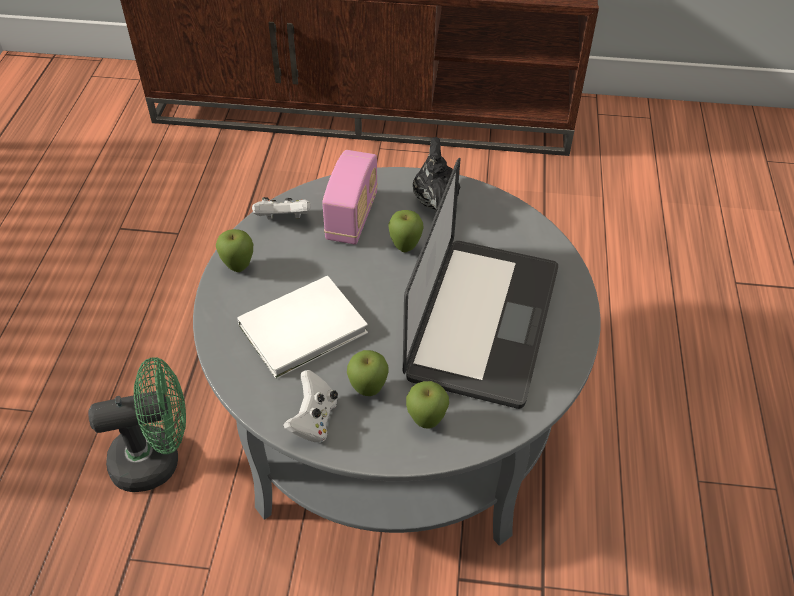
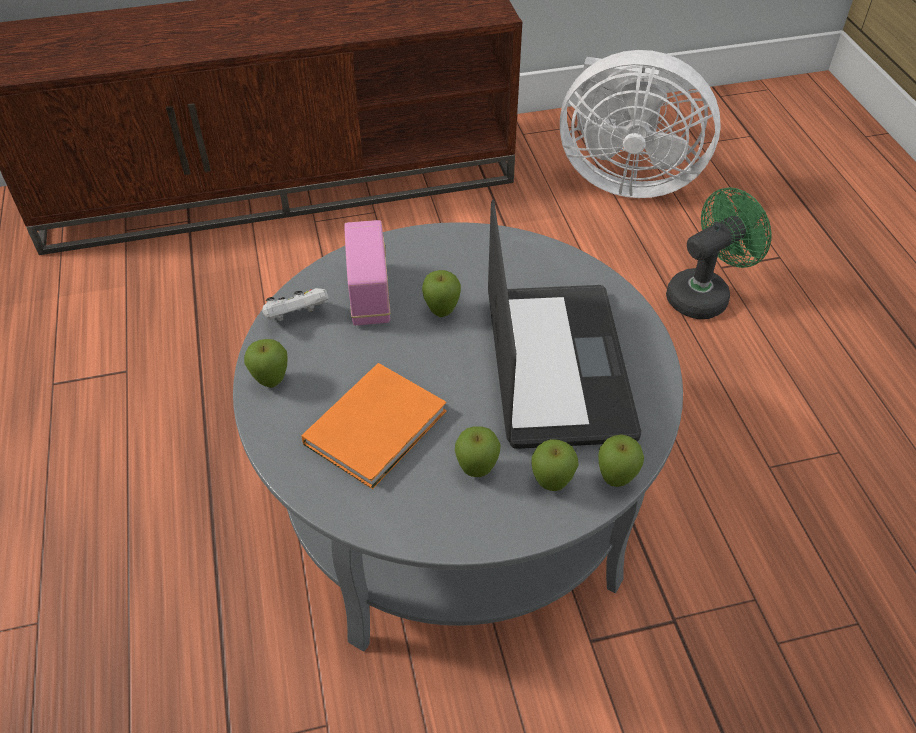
camera: 20 degrees left, 0 degrees up
(157, 459) = (214, 627): green fan -> green fan (704, 294)
(306, 329) = (379, 426): white book -> orange book
(313, 420) = (435, 519): white game controller -> none
(435, 200) = (447, 254): black teapot -> none
(484, 436) = (615, 480): none -> apple
(676, 176) = (624, 178): none -> white fan

